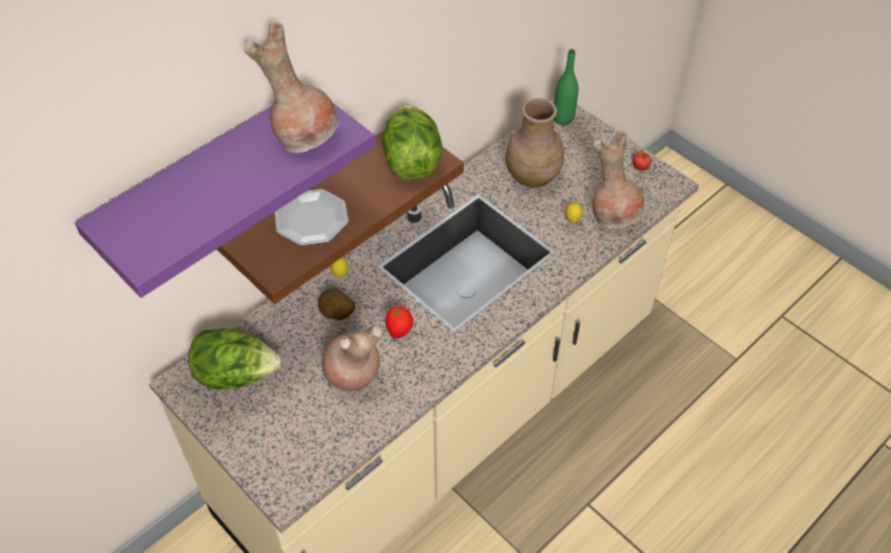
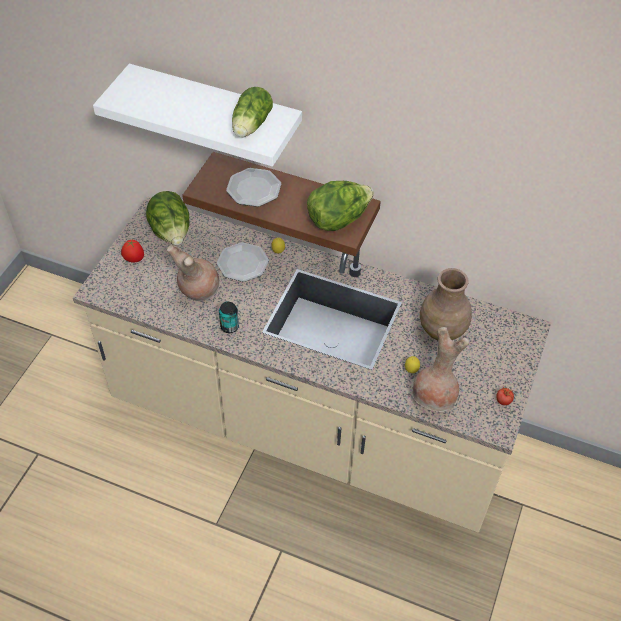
camera: 65 degrees right, 0 degrees up
(207, 182) = (215, 112): purple shelf -> white shelf
(305, 136) = (250, 126): brown vase -> lettuce
(337, 315) = (243, 263): potato -> plate
(399, 331) = (247, 301): tomato -> tomato (134, 259)
(429, 361) = (229, 327): none -> can
(563, 118) = (523, 330): green bottle -> none

